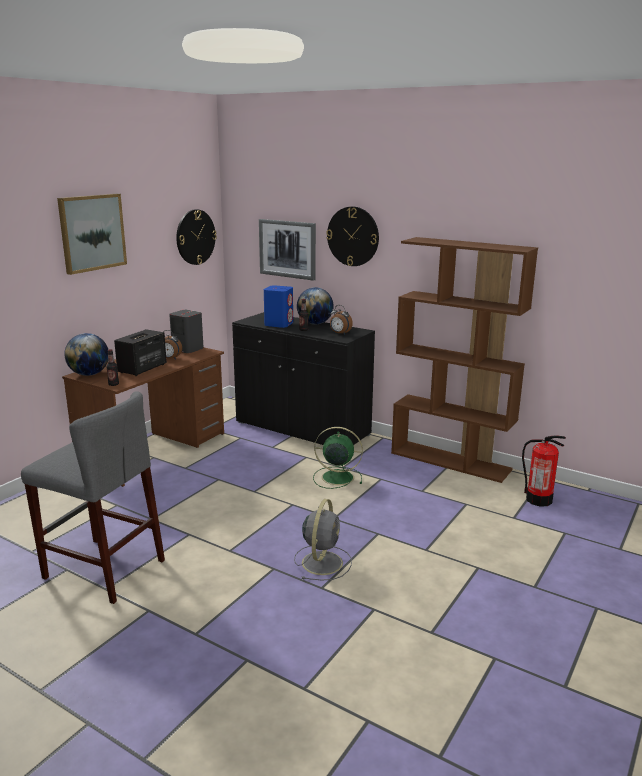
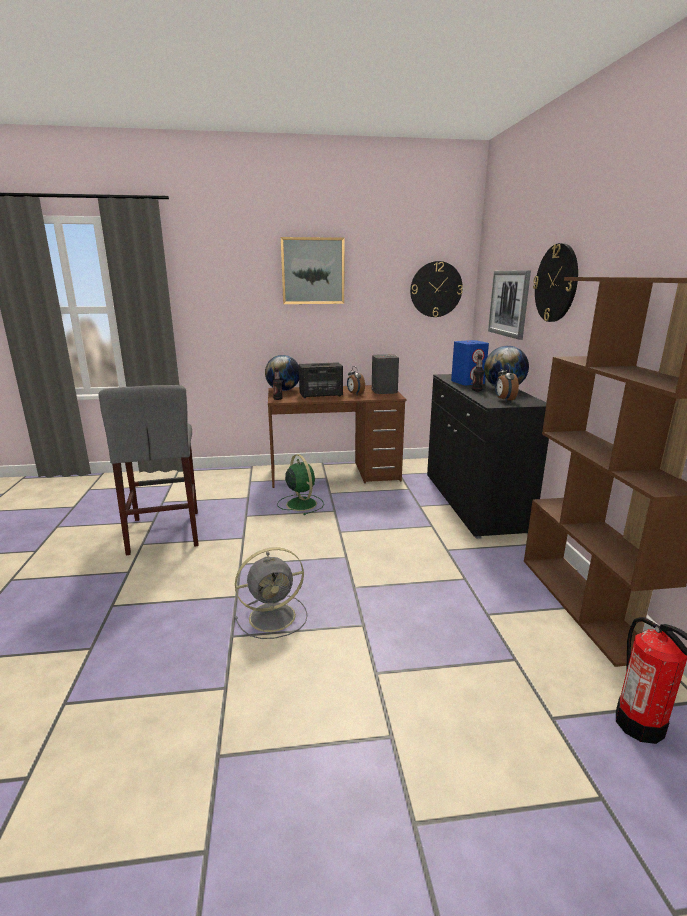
camera: 50 degrees right, 0 degrees up
(336, 477) = (424, 555): green fan -> green fan (300, 503)

